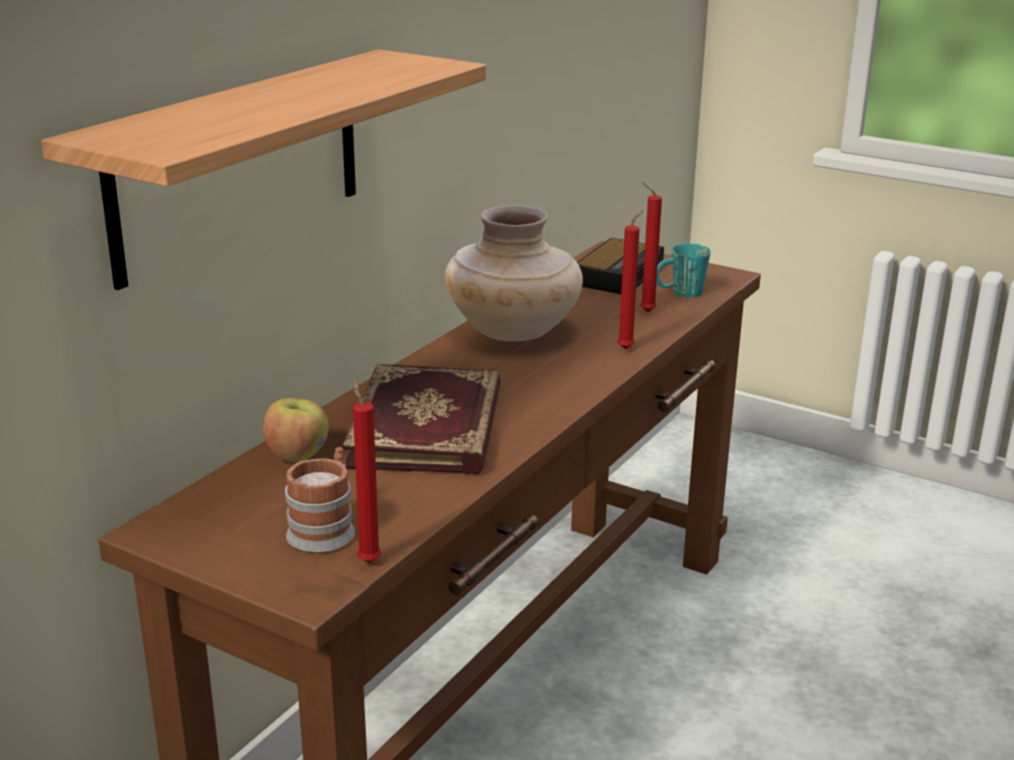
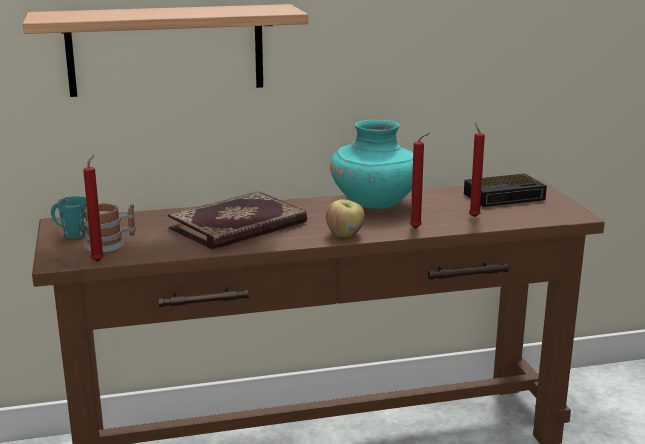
camera: 45 degrees right, 5 degrees down
(297, 455) = (164, 217): apple -> apple (345, 234)
(513, 332) = (375, 204): beige vase -> turquoise vase
(679, 293) = (518, 215): turquoise mug -> turquoise mug (69, 233)

